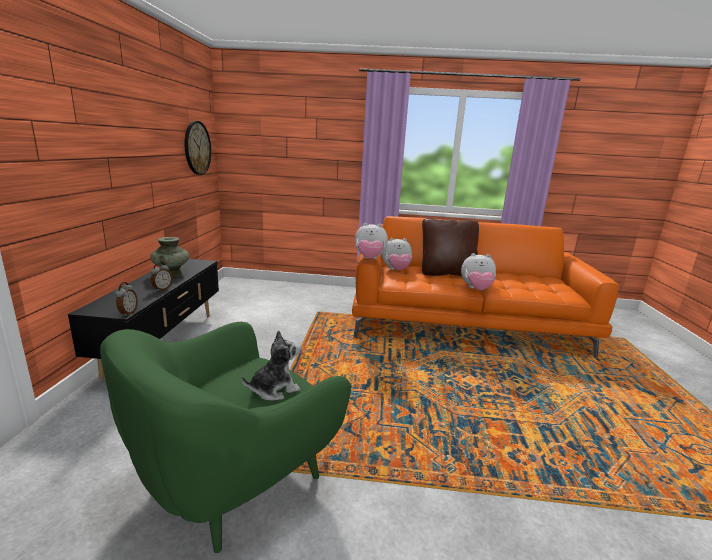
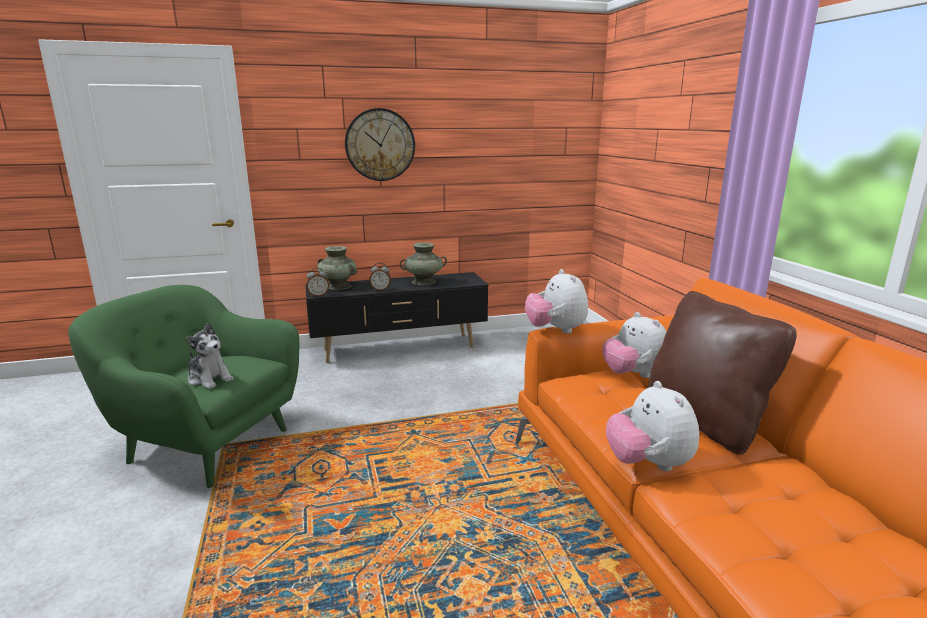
camera: 70 degrees right, 0 degrees up
(113, 301) = (338, 286): none -> turquoise vase
(197, 148) = (544, 148): wall clock -> wall clock (380, 145)

